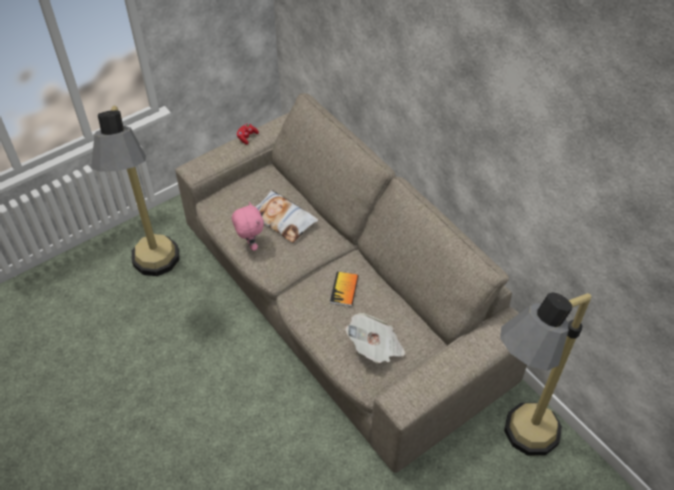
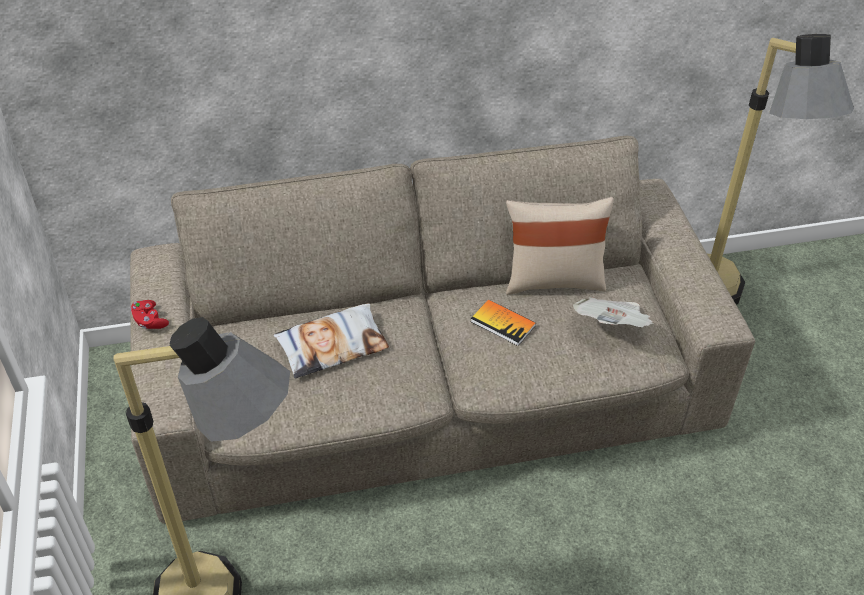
camera: 65 degrees left, 5 degrees down
(250, 244) = (354, 400): pink plush toy -> none
(401, 304) = (553, 280): none -> beige pillow

